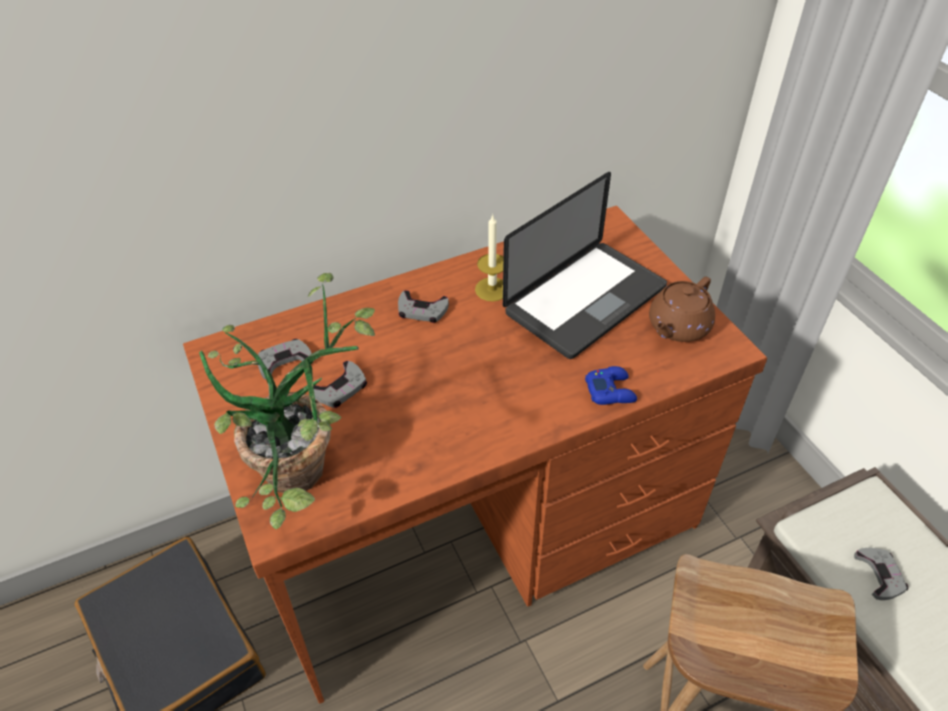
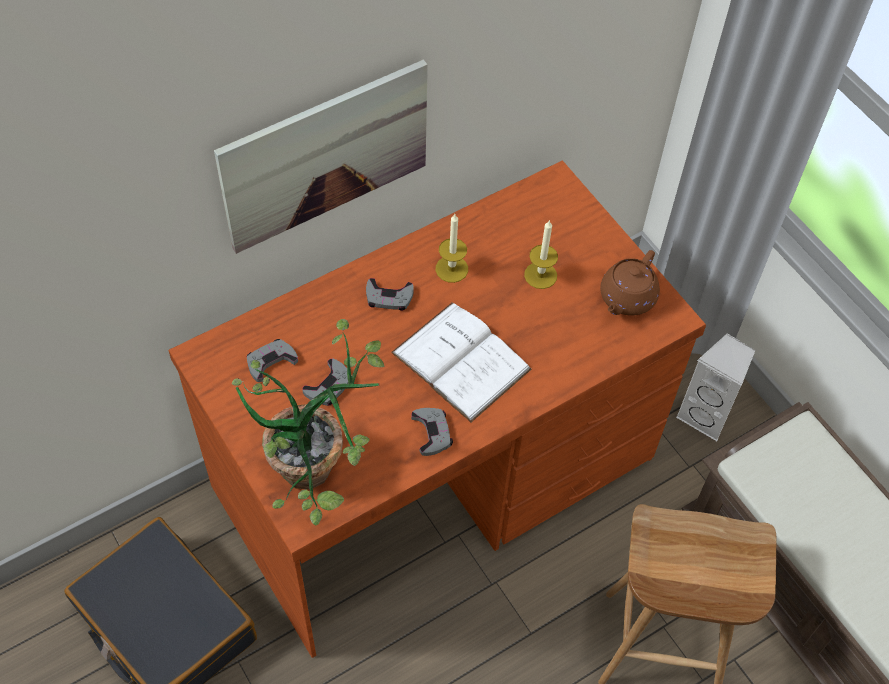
camera: 10 degrees left, 10 degrees up
(353, 133) = (325, 156): none -> picture
(489, 374) = (461, 361): none -> white book
(585, 300) = (540, 275): laptop -> candle
(610, 390) = (570, 368): blue game controller -> none
(754, 489) = (706, 415): none -> white speaker
(879, 575) = (805, 502): grey game controller -> grey game controller (432, 433)

